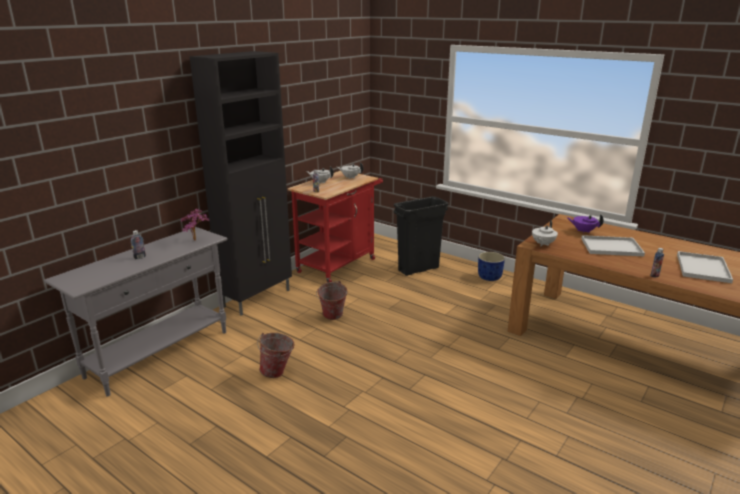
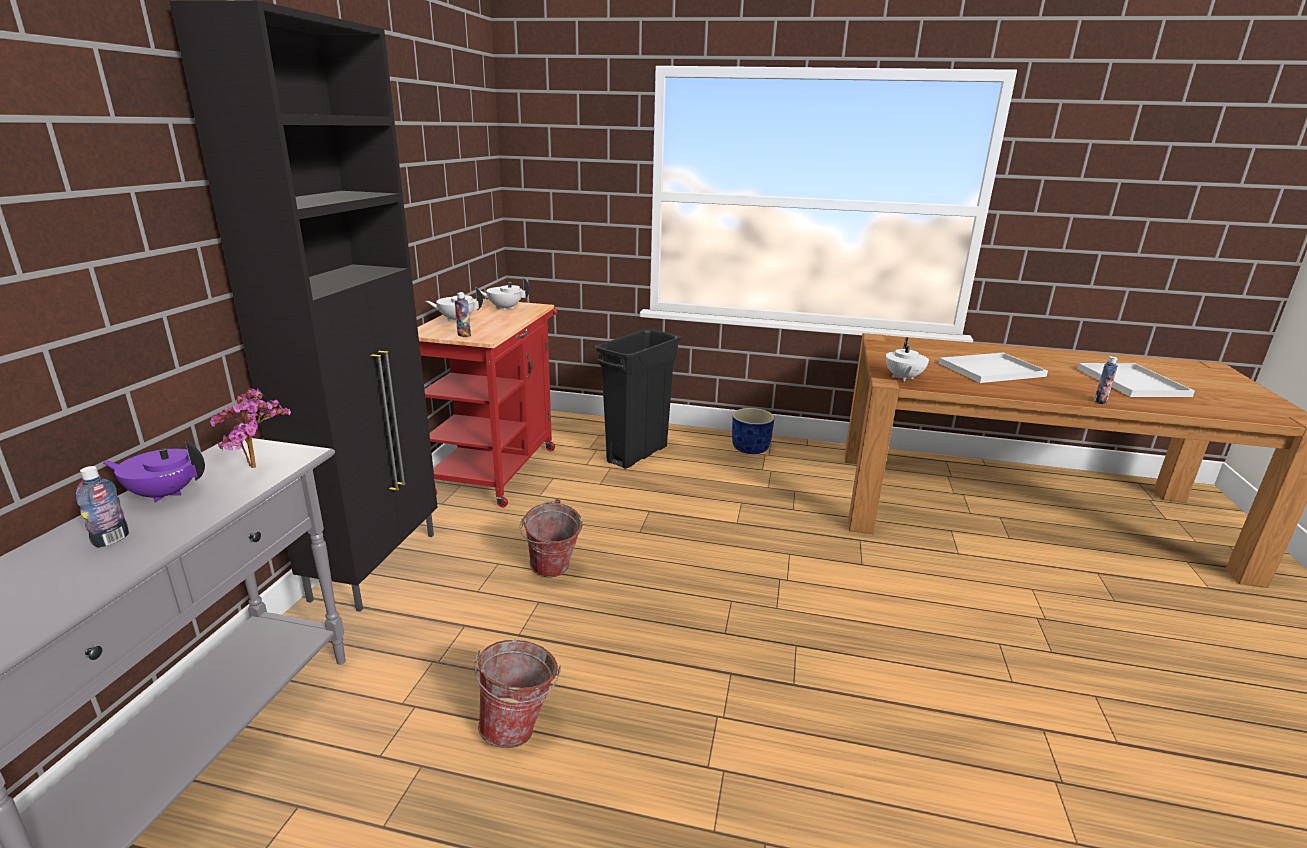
camera: 25 degrees left, 0 degrees up
(583, 231) = (926, 352): purple teapot -> purple teapot (164, 494)

